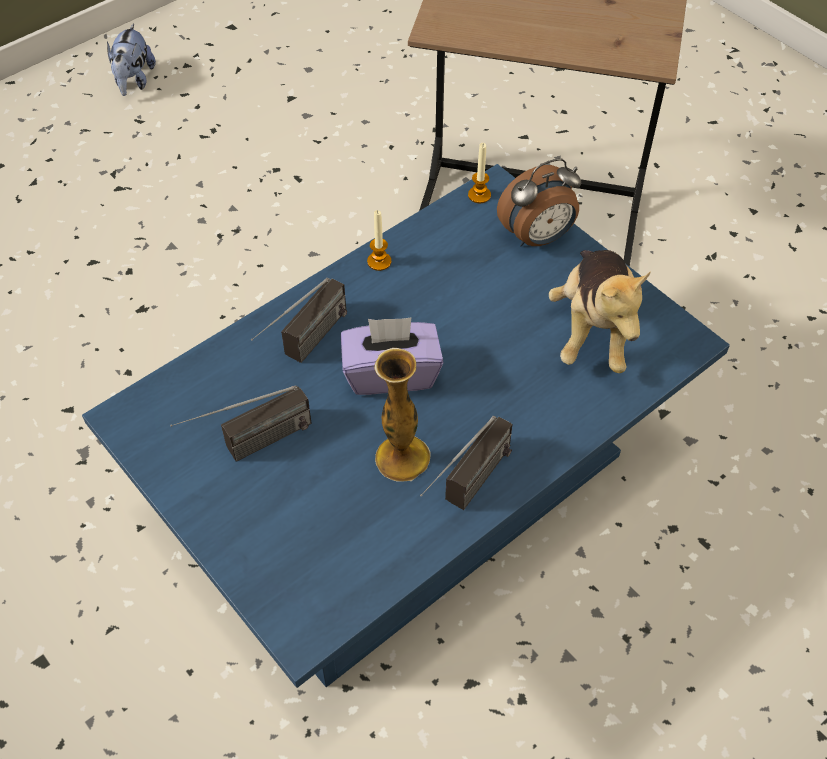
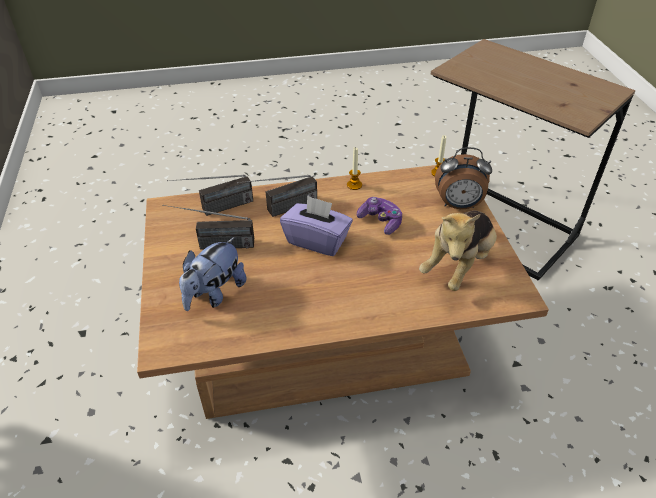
camera: 30 degrees right, 10 degrees down
(134, 81) = (323, 94): plush toy -> plush toy (214, 293)
(402, 457) = (289, 285): vase -> none
(413, 491) = (328, 338): blue coffee table -> brown coffee table
(454, 306) = (380, 221): none -> game controller
(467, 492) = (312, 319): radio -> radio (215, 210)

